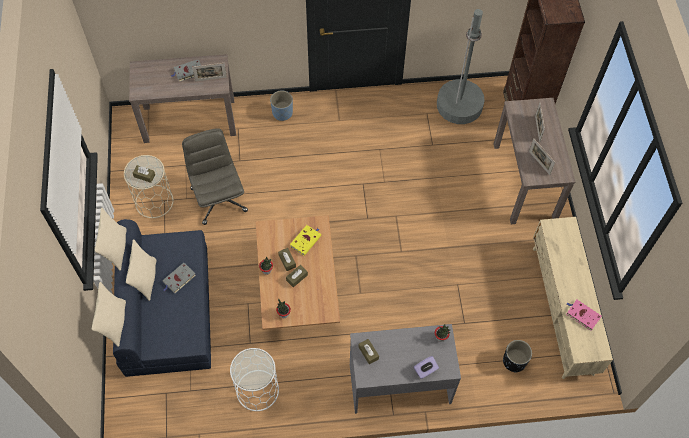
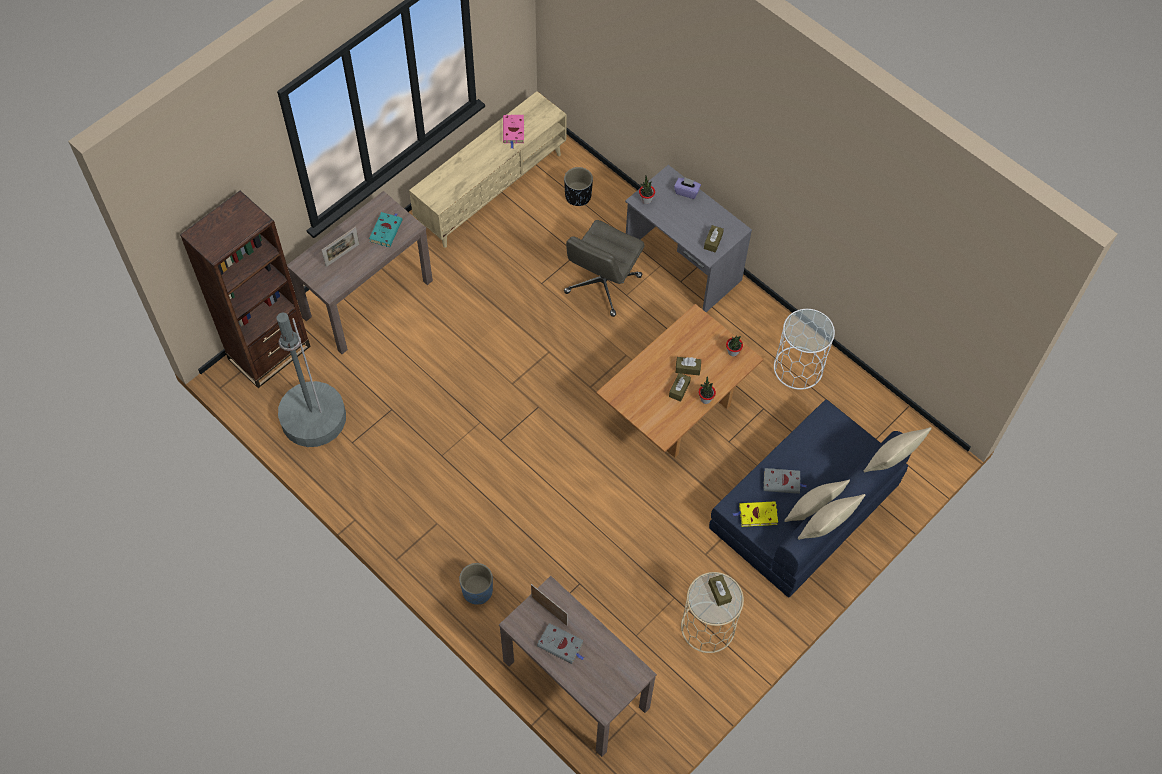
camera: 130 degrees left, 0 degrees up
(218, 199) = (645, 564): grey office chair -> grey office chair (602, 285)
(306, 240) = (642, 390): yellow book -> yellow book (756, 515)
(539, 163) = (386, 230): picture frame -> turquoise book

